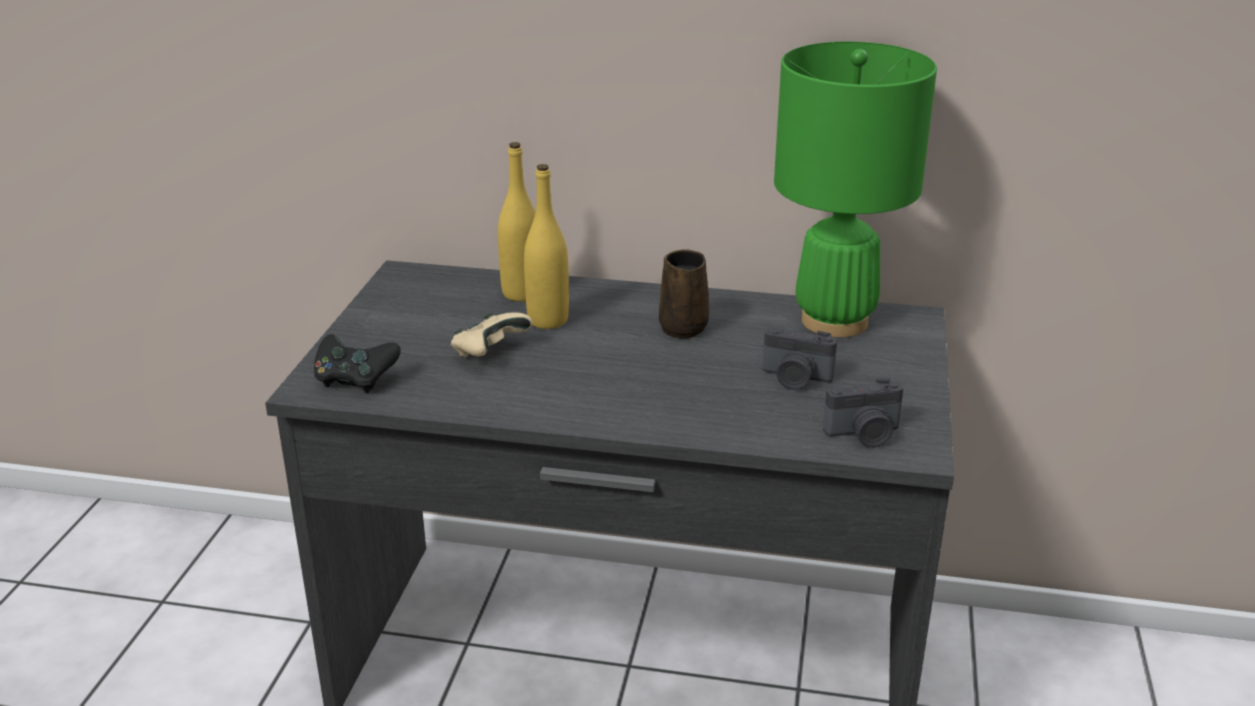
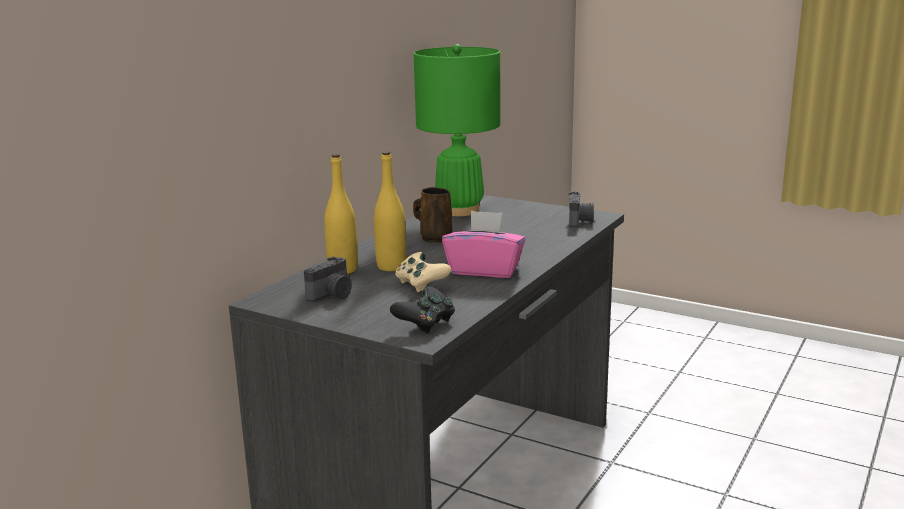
camera: 70 degrees left, 10 degrees down
(566, 387) = (485, 270): none -> pink tissue box
(795, 379) = (515, 225): camera -> camera (332, 295)

